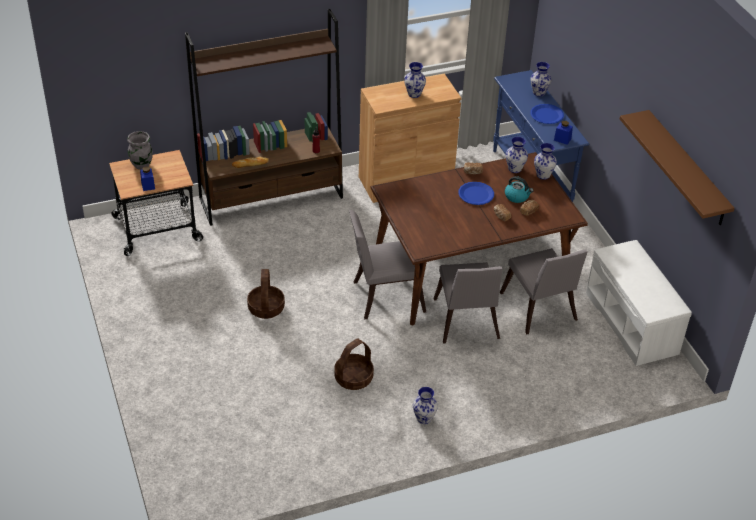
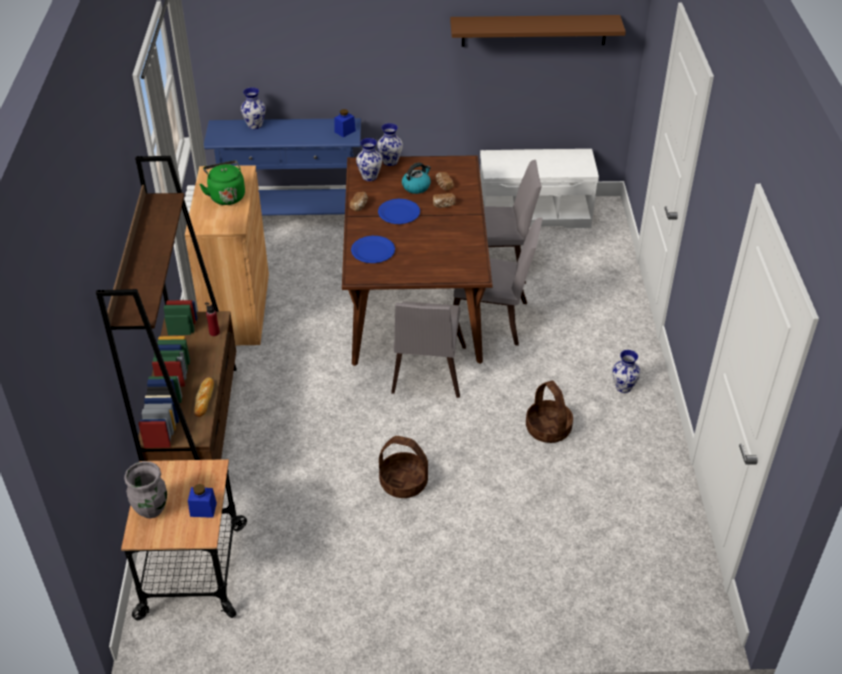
camera: 70 degrees left, 0 degrees up
(414, 94) = (226, 196): vase -> green kettle
(546, 115) = (297, 130): blue plate -> blue plate (373, 251)

